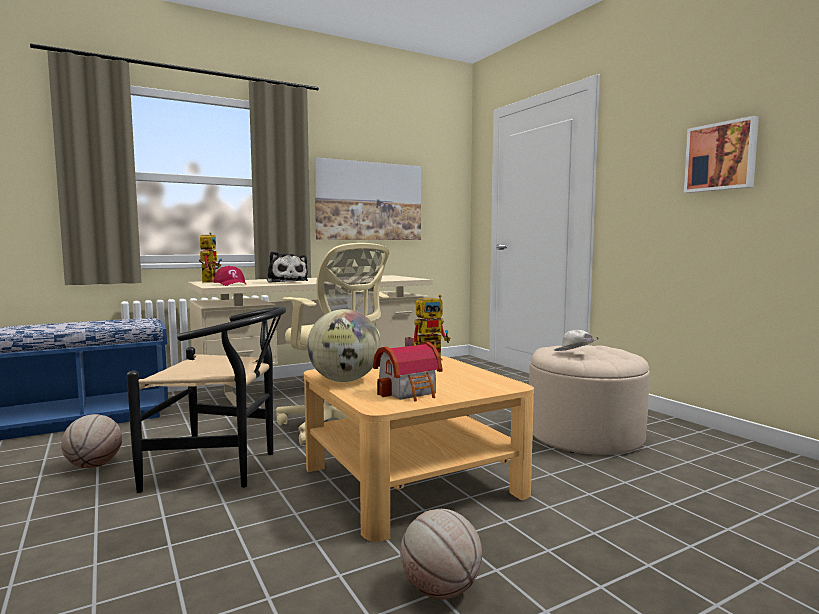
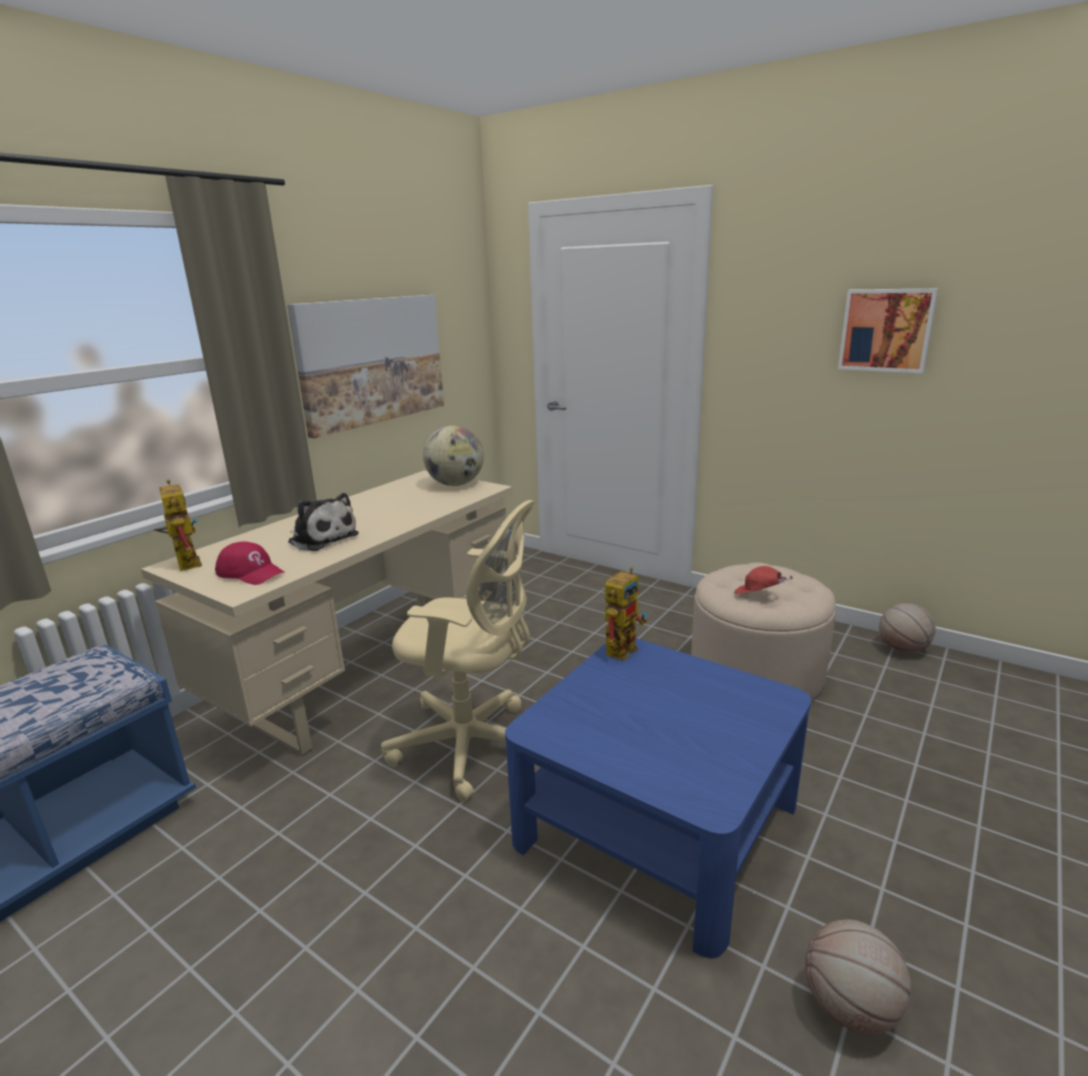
camera: 25 degrees left, 15 degrees up
(93, 465) = (182, 970): basketball -> basketball (902, 649)
(223, 468) = (400, 892): black chair -> none
(344, 380) = (590, 747): globe -> globe (456, 484)
(410, 392) = (701, 752): toy house -> none
(412, 479) = (656, 821): beige coffee table -> blue coffee table
(573, 354) = (758, 595): white cap -> red cap

